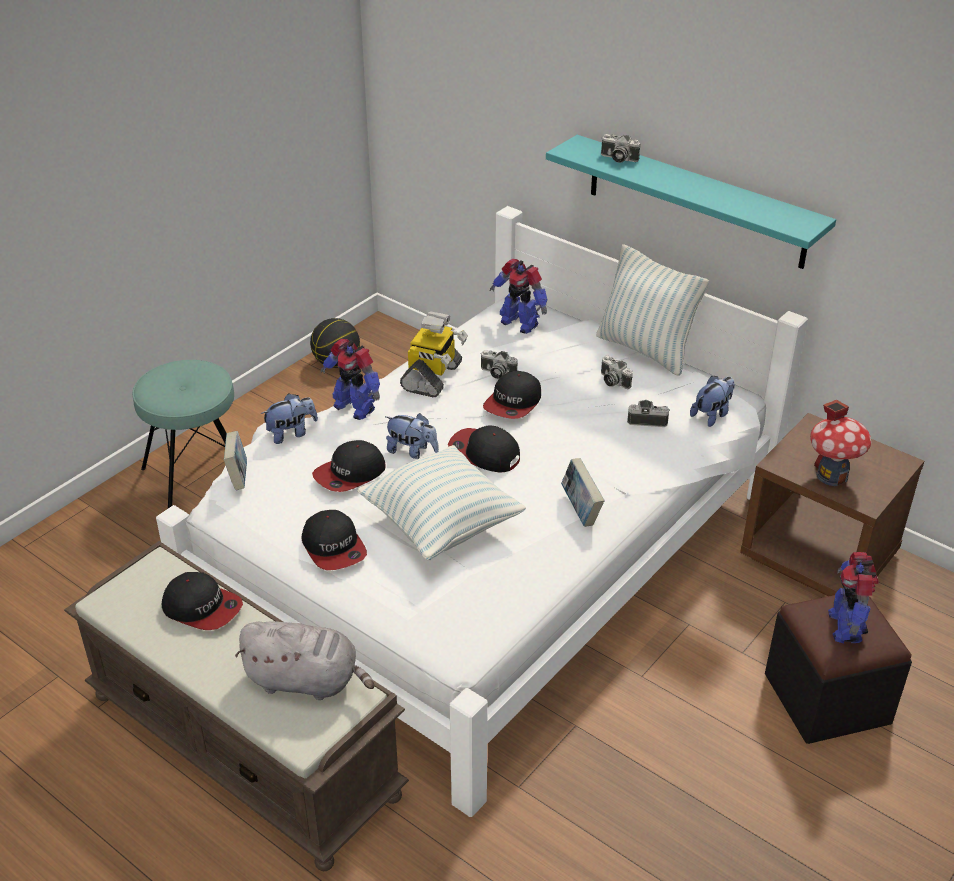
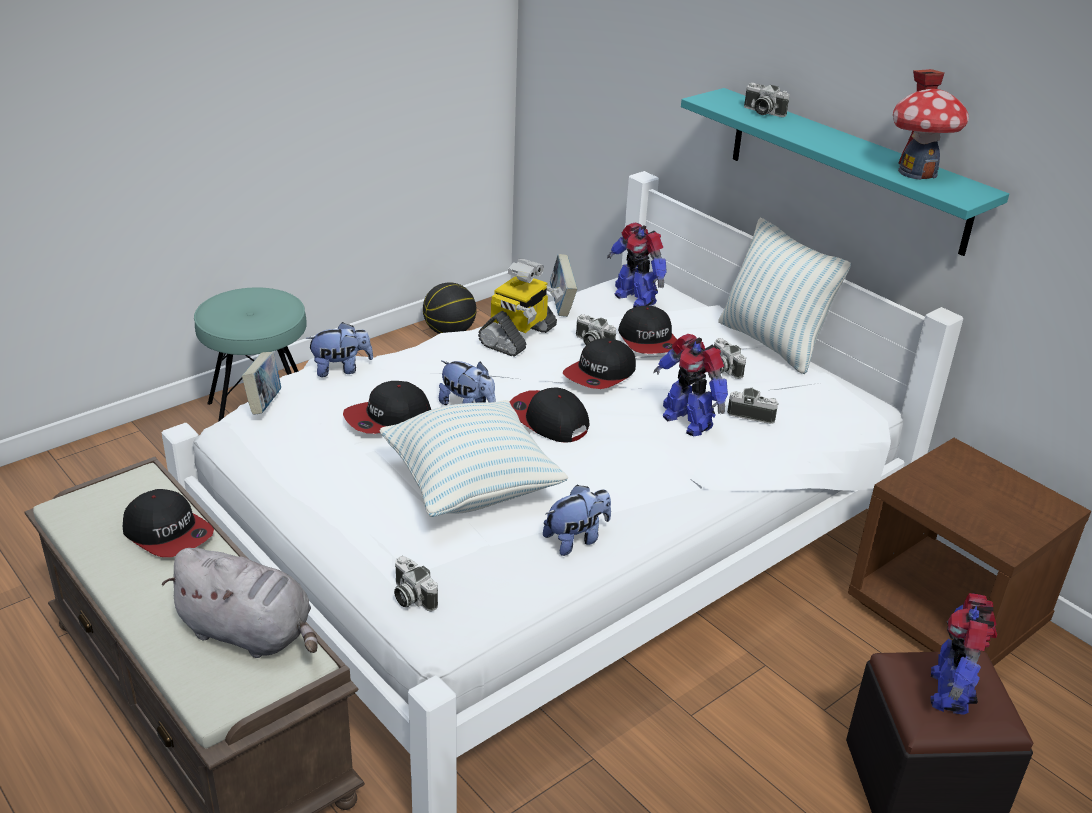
camera: 10 degrees right, 5 degrees down
(334, 547) = (339, 491): cap -> cap (648, 340)
(354, 407) = (420, 353): toy robot -> toy robot (687, 421)
(427, 628) = (410, 597): none -> camera
(580, 510) = (642, 497): book -> book (561, 305)
(712, 415) = (832, 420): plush toy -> plush toy (576, 539)
(832, 475) = (968, 509): toy house -> toy house (917, 172)

